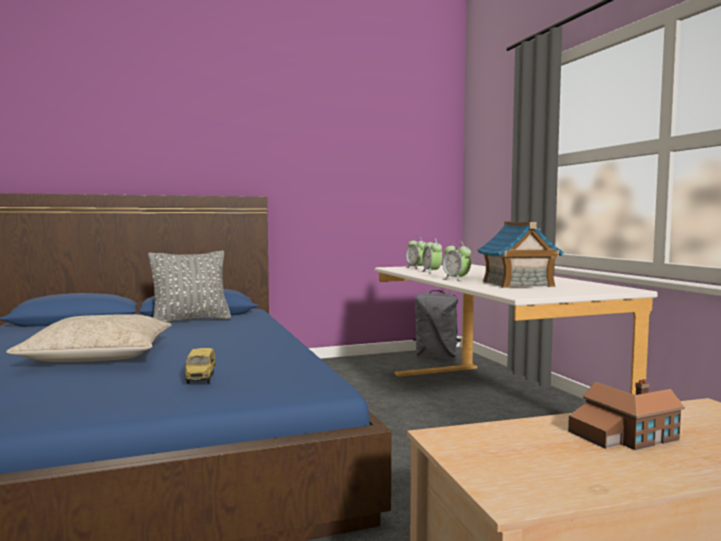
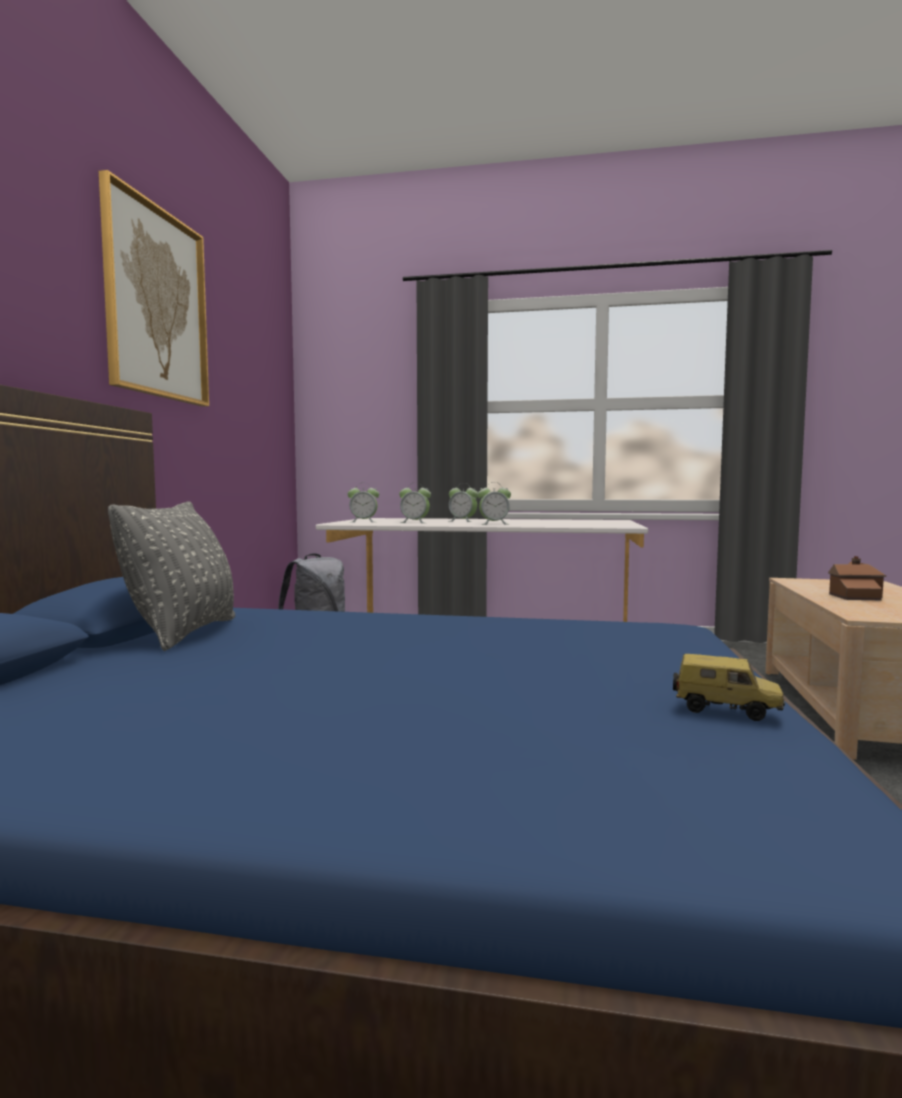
camera: 60 degrees left, 0 degrees up
(99, 355) = (391, 687): beige pillow -> none
(201, 379) = (614, 654): toy car -> toy car (726, 710)
(291, 128) = (156, 303): none -> picture
(477, 274) = (462, 521): none -> alarm clock
(517, 284) = (553, 522): toy house -> none

